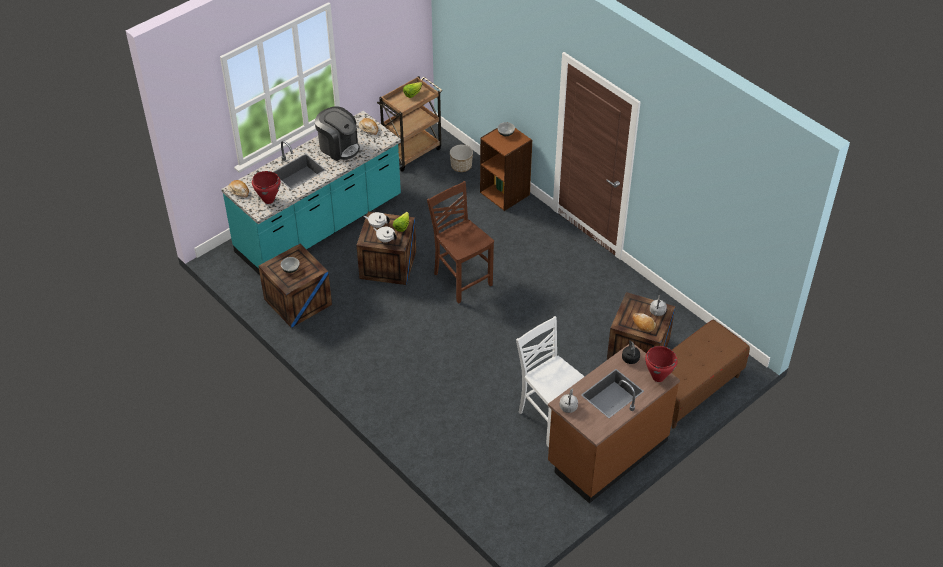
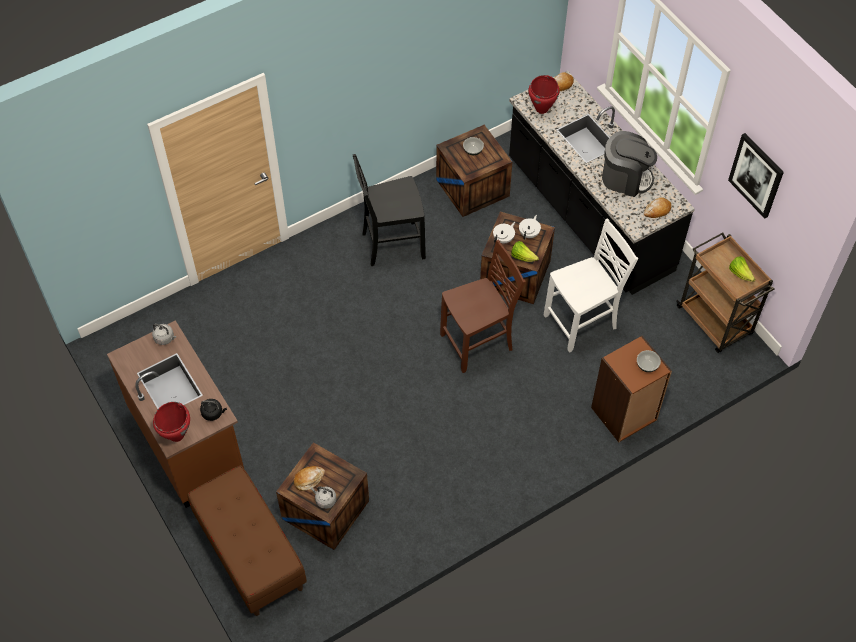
camera: 100 degrees right, 10 degrees up
(320, 226) = (588, 216): turquoise counter -> black counter
(339, 147) = (625, 178): coffee machine -> coffee machine turned 120 degrees counterclockwise
(370, 348) = (391, 244): none -> black chair
(376, 35) = (756, 175): none -> picture
(461, 166) = (681, 372): planter -> none
(549, 418) = (251, 395): white chair -> white chair (582, 323)

